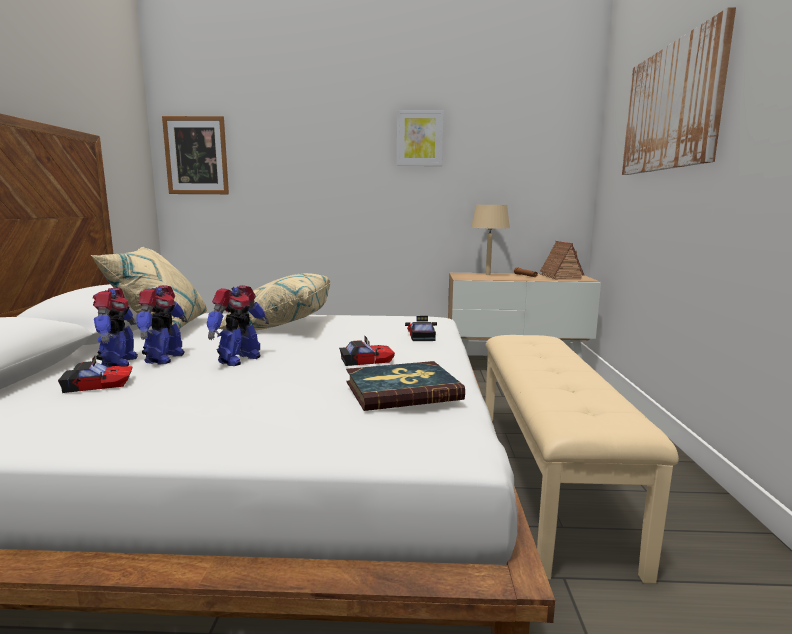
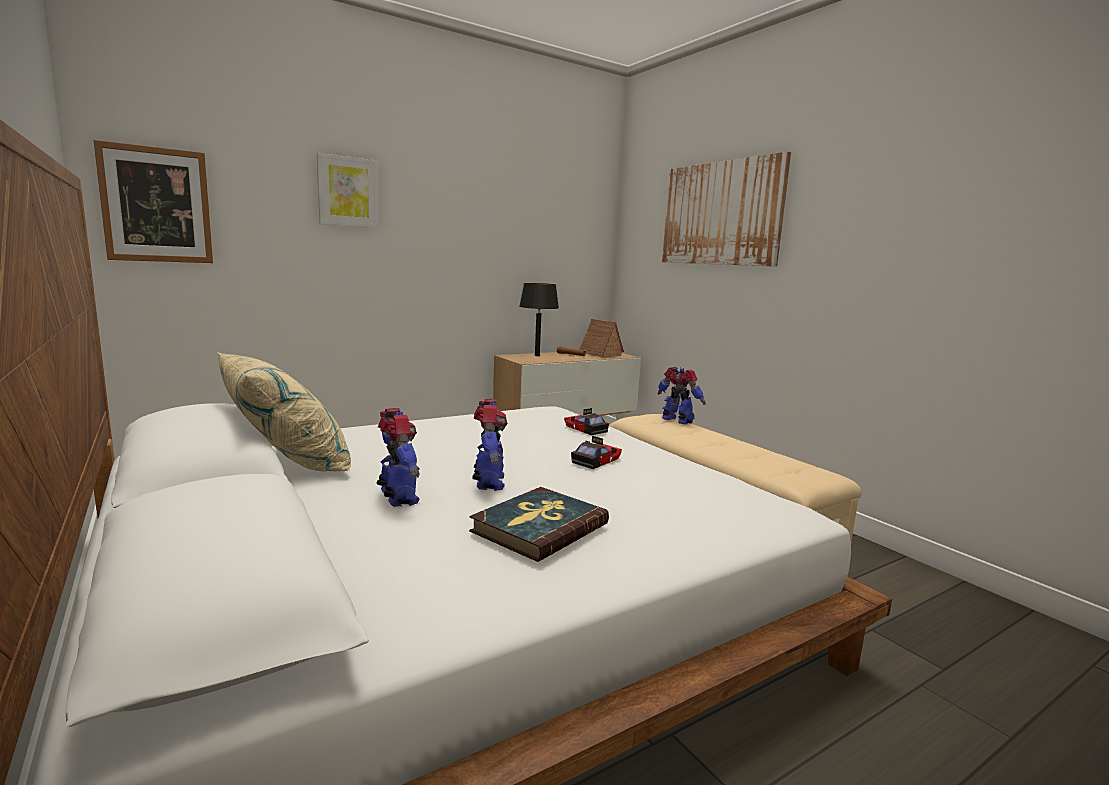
camera: 35 degrees left, 0 degrees up
(98, 384) = (406, 541): toy car -> none
(118, 363) = (354, 514): toy robot -> toy robot (677, 421)
(279, 325) = (425, 437): beige pillow -> none
(402, 390) = (694, 481): book -> book (539, 527)
(419, 138) = (462, 207): picture -> picture (348, 192)
(487, 274) = (537, 355): beige table lamp -> black table lamp

